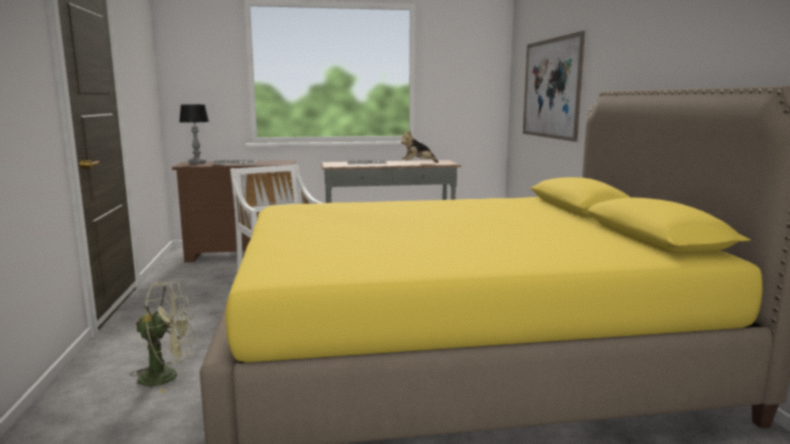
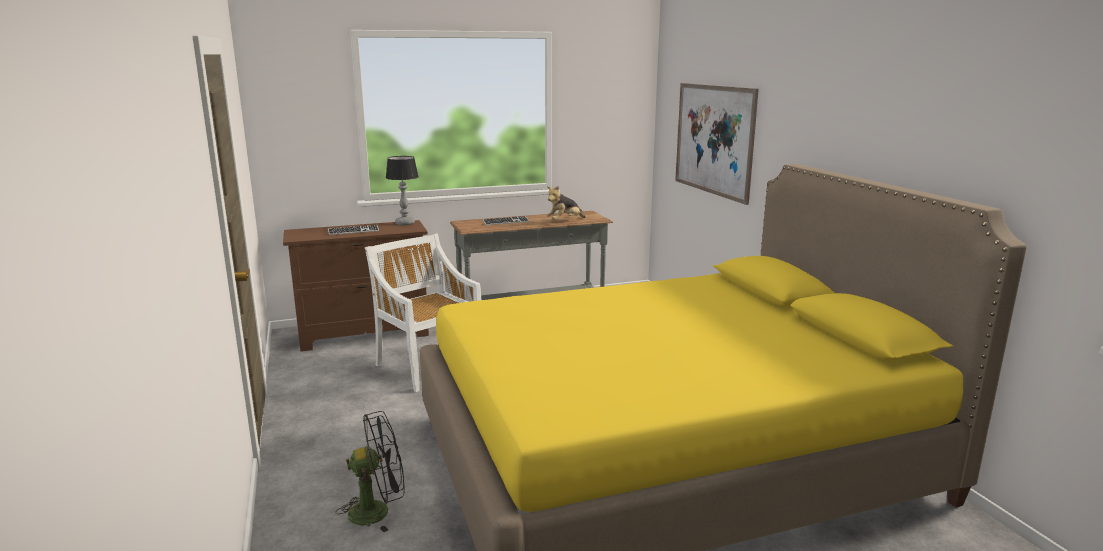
camera: 10 degrees left, 5 degrees up
(167, 376) = (378, 511): green fan -> black fan
(197, 163) = (307, 232): table lamp -> table lamp (405, 223)

